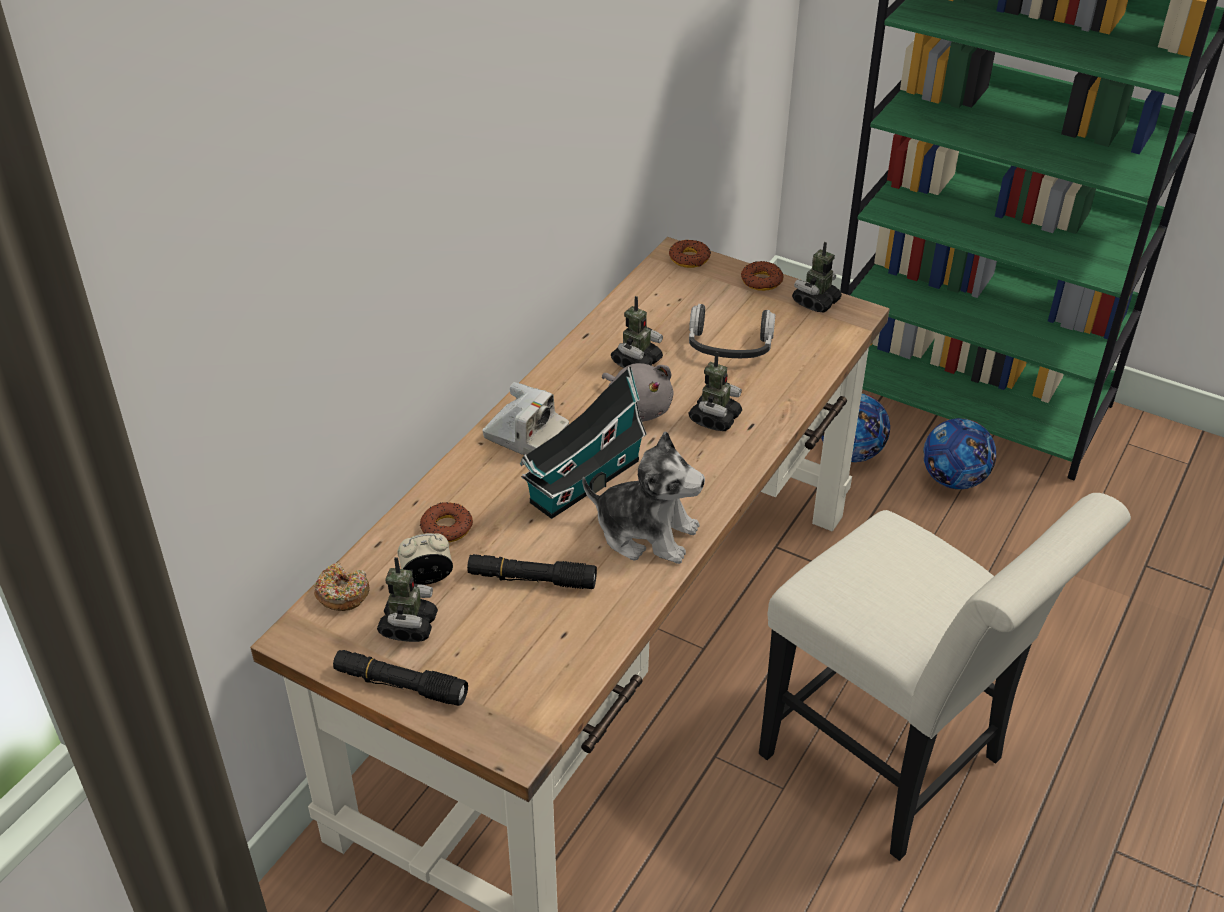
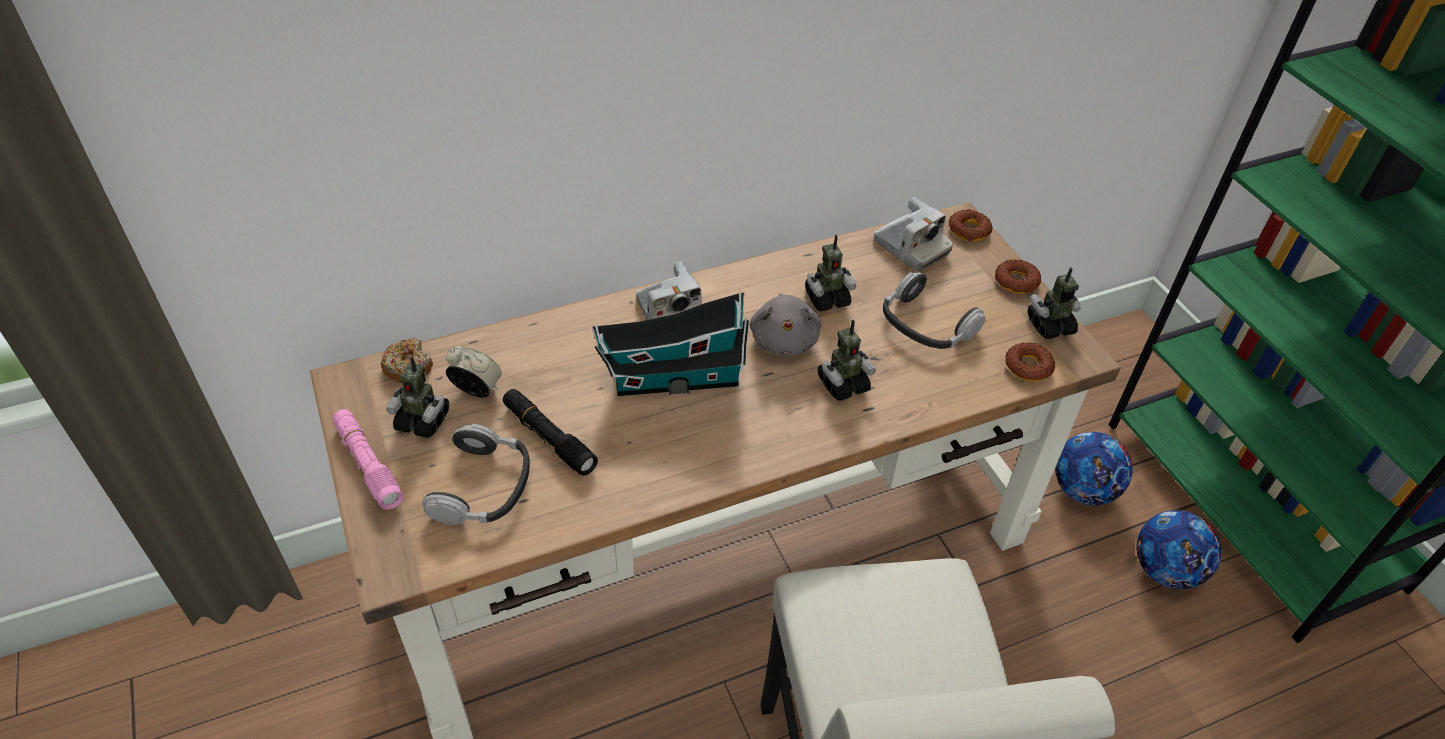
camera: 35 degrees right, 5 degrees up
(400, 685) = (368, 464): black flashlight -> pink flashlight
(408, 626) = (423, 421): toy robot -> toy robot turned 60 degrees clockwise
(447, 527) = (533, 357): donut -> donut (1028, 366)
(520, 644) = (483, 487): none -> headphones
(646, 533) = (679, 453): plush toy -> none
(660, 292) = (910, 248): none -> camera

